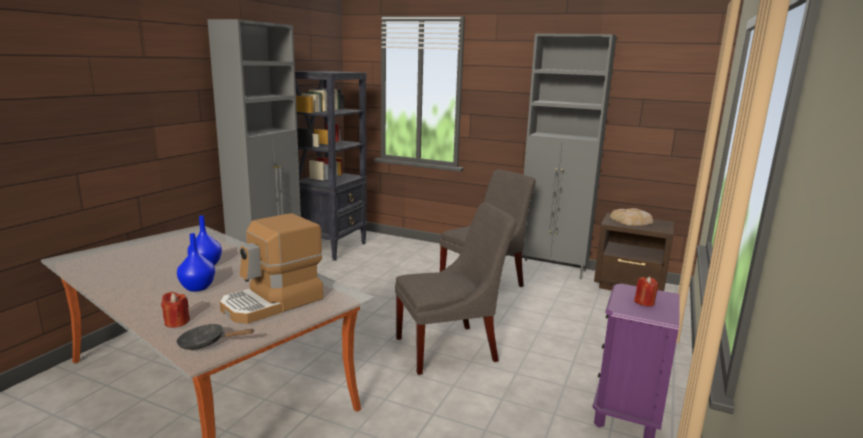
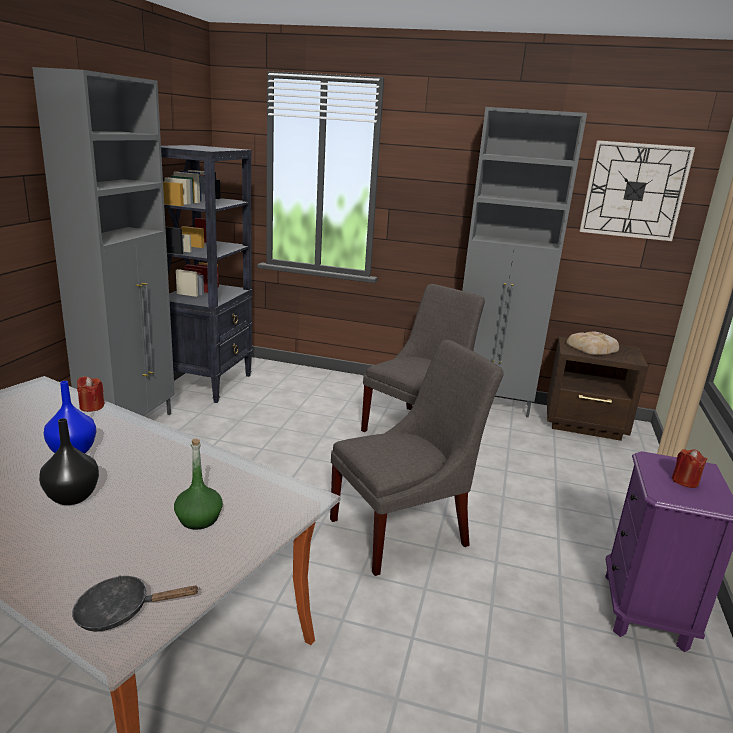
camera: 10 degrees left, 5 degrees up
(176, 322) = (58, 571): red candle -> red candle (91, 407)
(197, 287) = (71, 497): blue vase -> black vase
(273, 303) = (199, 519): coffee machine -> green bottle
(661, 94) = (634, 191): none -> wall clock

